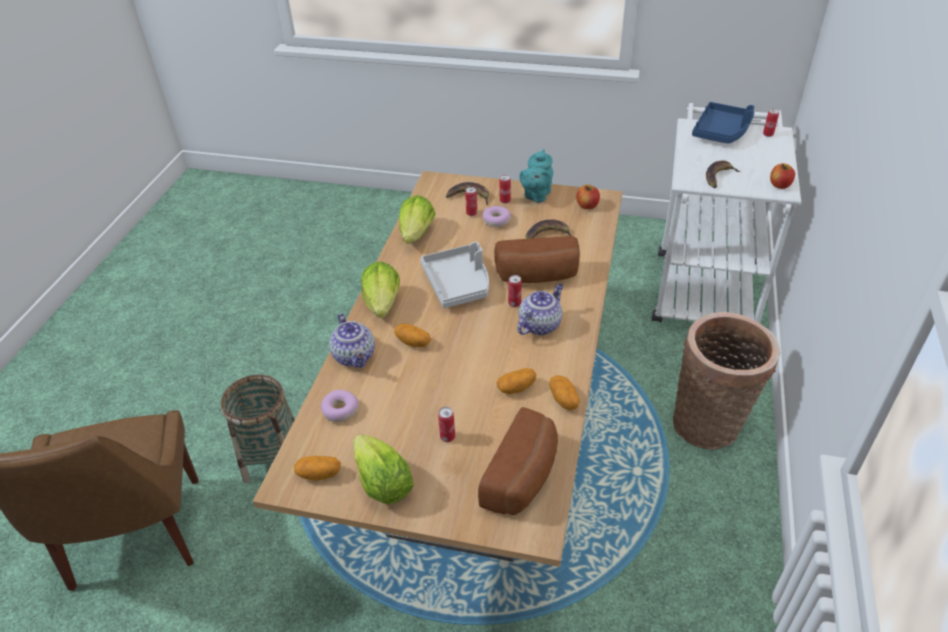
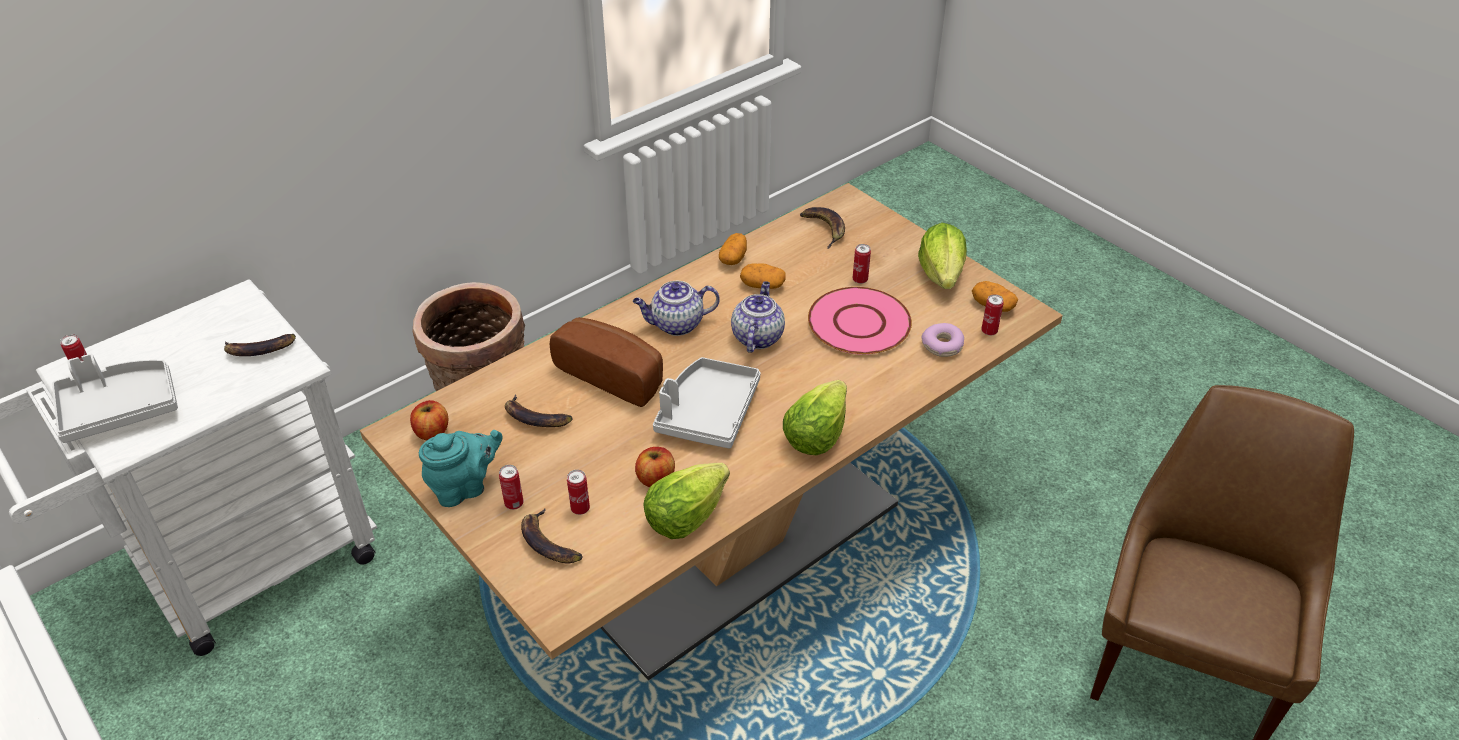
camera: 145 degrees left, 0 degrees up
(272, 458) = (982, 669): basket -> none
(355, 357) = (892, 389): teapot -> teapot (757, 337)
(413, 342) = (819, 373): potato -> none
(416, 395) = (859, 323): none -> pink plate
(496, 221) = (565, 476): donut -> none
(514, 303) = (674, 358): can -> can (989, 331)
(524, 477) = (824, 229): bread -> banana
(721, 132) = (119, 408): blue tray -> grey tray
(780, 185) = (228, 303): apple -> apple (655, 478)

